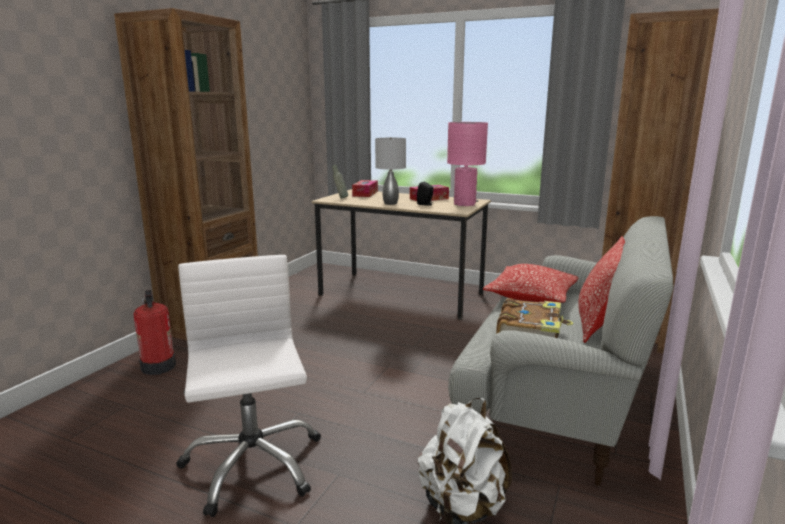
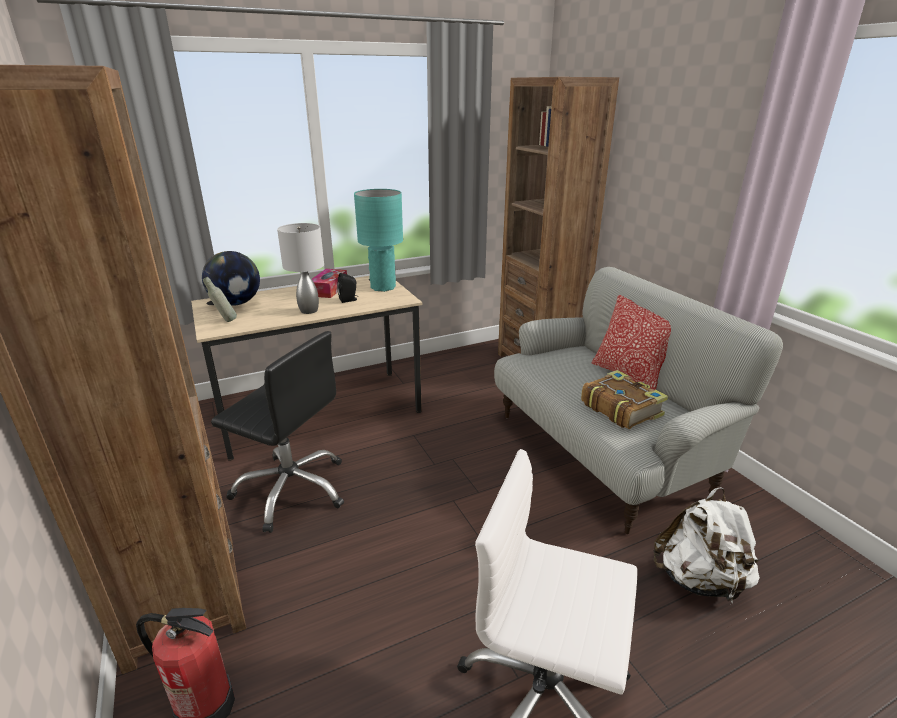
camera: 50 degrees left, 10 degrees up
(321, 319) = (292, 489): none -> black office chair
(365, 193) = (236, 303): tissue box -> globe
(464, 204) = (383, 287): pink table lamp -> turquoise table lamp
(531, 296) = (546, 369): pillow -> none

